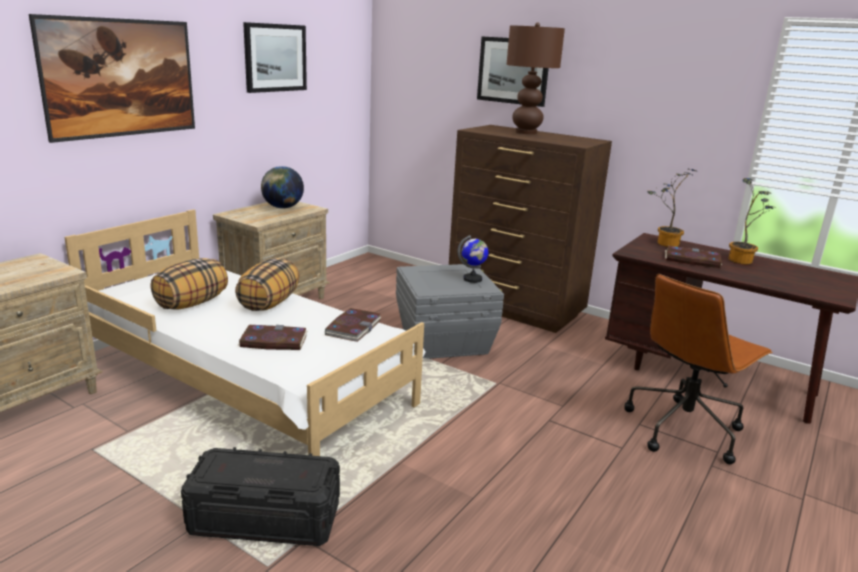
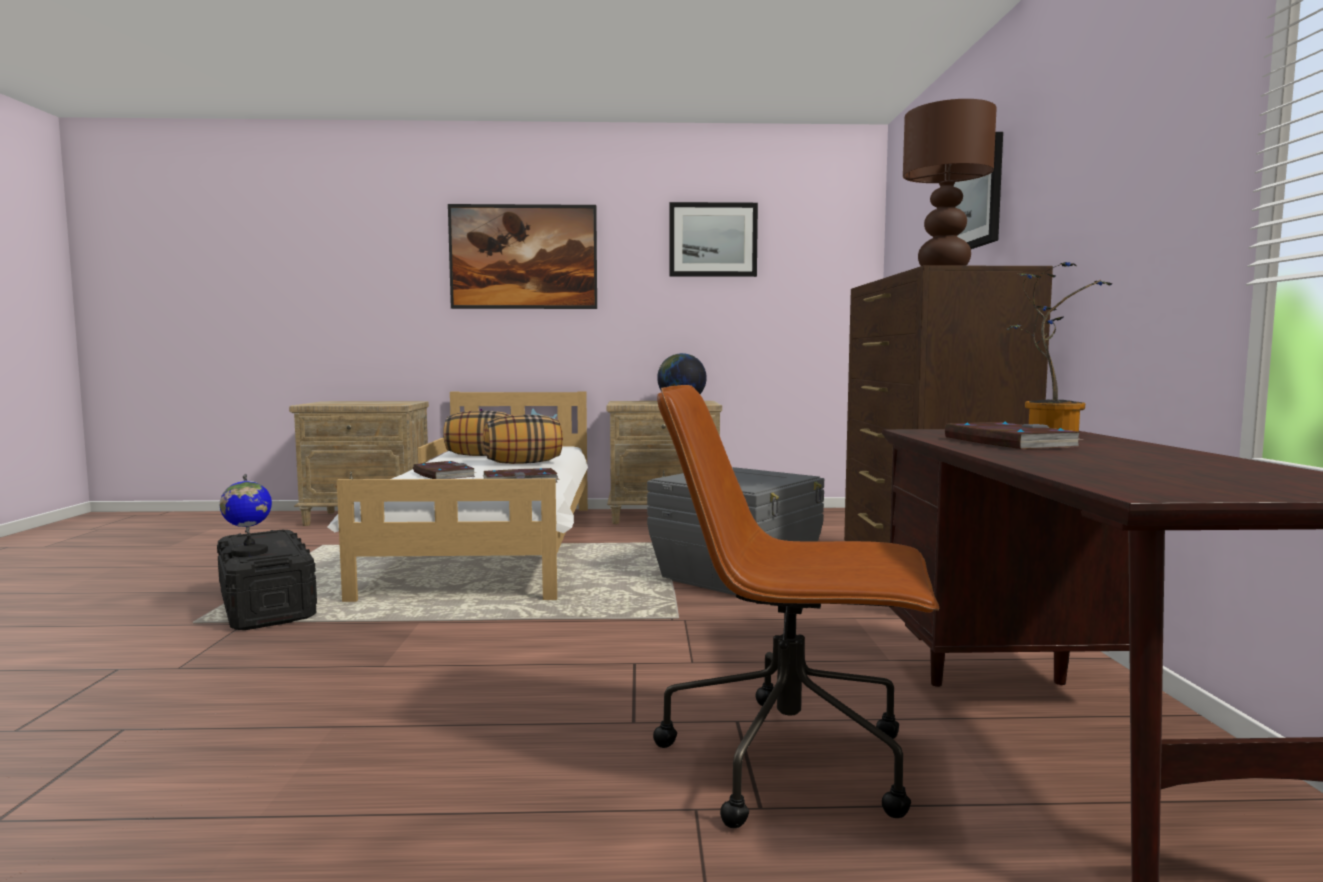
camera: 55 degrees right, 15 degrees down
(472, 279) = (762, 481): globe -> globe (249, 552)
(743, 260) = (1146, 453): potted plant -> none

